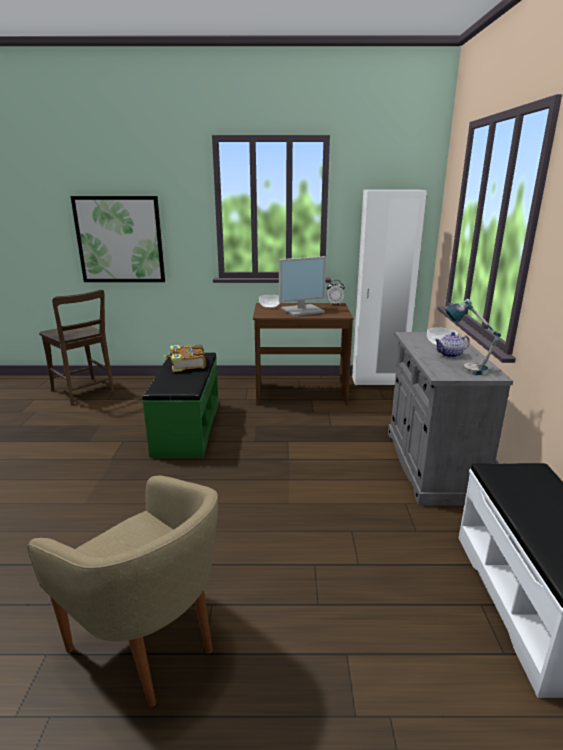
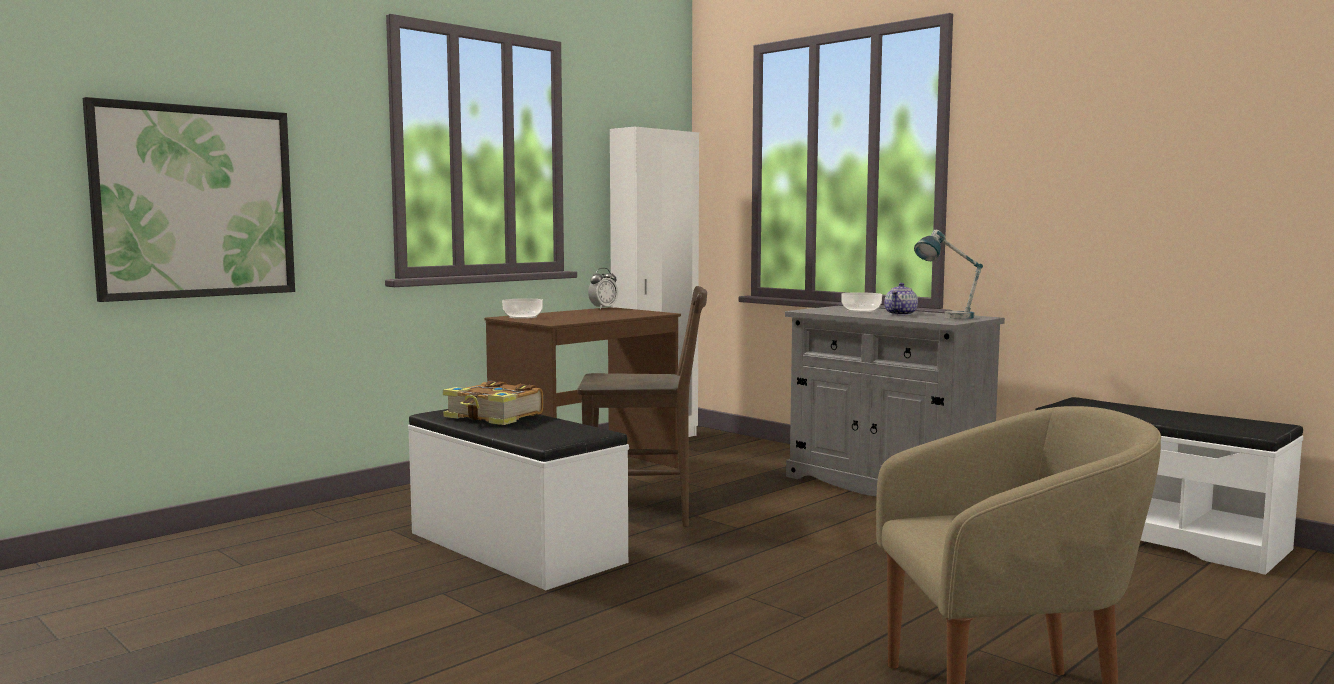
camera: 45 degrees left, 15 degrees down
(84, 392) = (152, 573): brown chair -> brown chair (644, 512)
(186, 428) = (513, 547): green bench -> white bench
(303, 310) = (589, 315): monitor -> none

